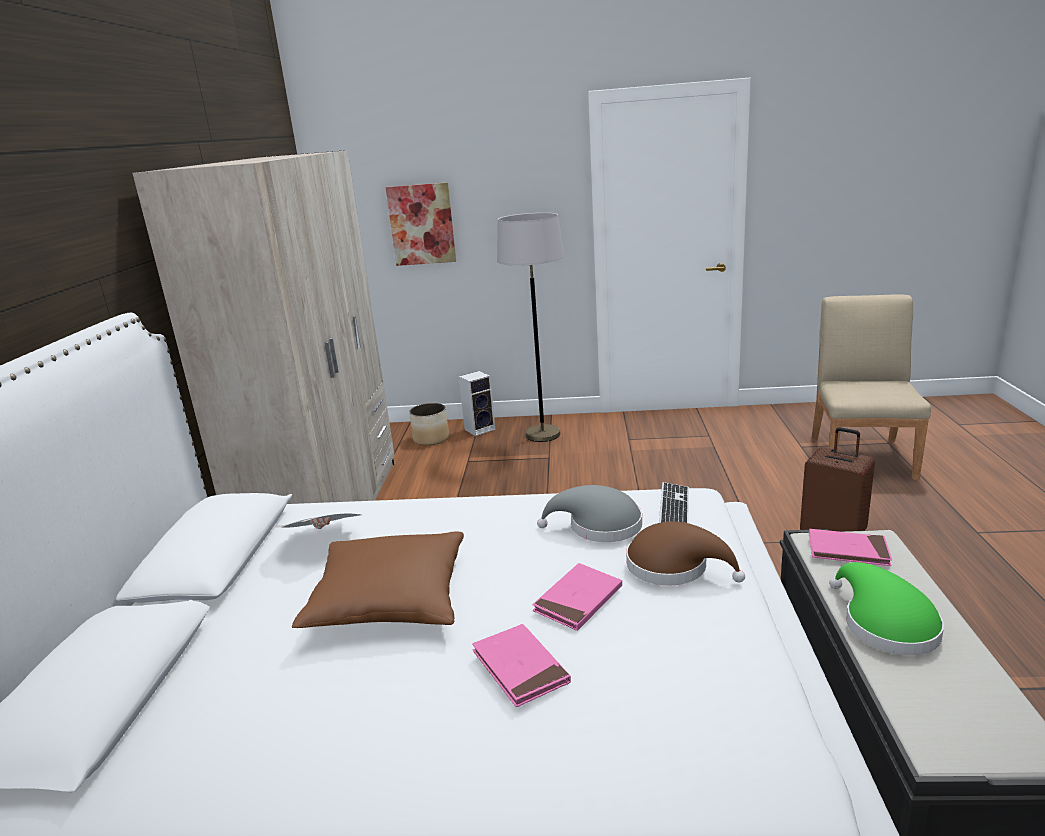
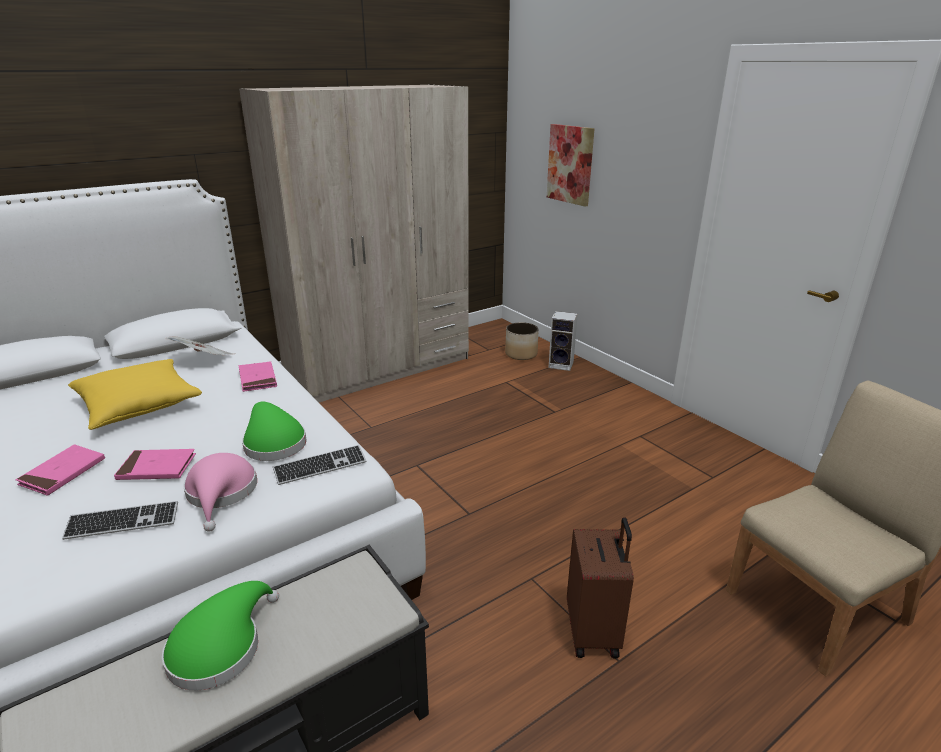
camera: 50 degrees right, 5 degrees up
(389, 600) = (139, 405): brown pillow -> yellow pillow
(542, 434) = (590, 393): grey floor lamp -> none
(599, 526) = (273, 443): grey hat -> green hat
(674, 567) = (221, 493): brown hat -> pink hat
(682, 630) = (123, 522): none -> keyboard
(848, 551) = (350, 593): pink book -> pink book (258, 379)

